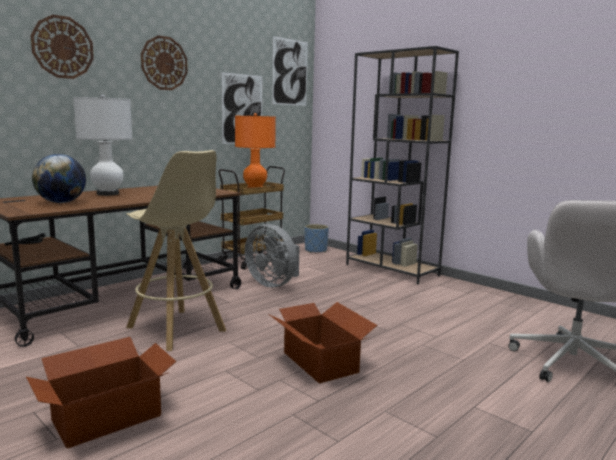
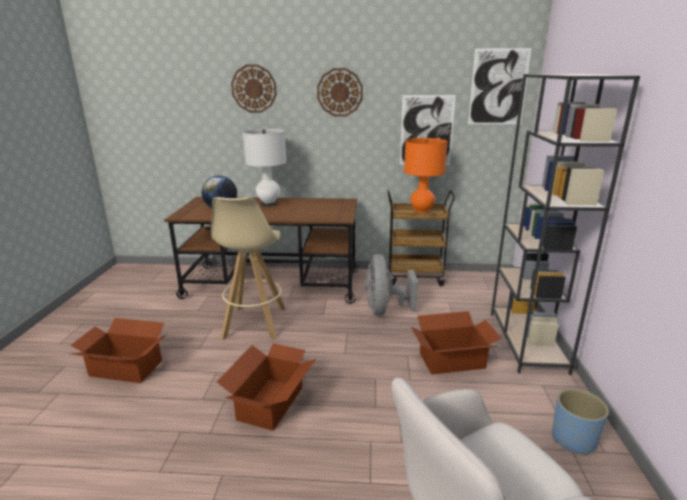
camera: 50 degrees right, 10 degrees up
(316, 250) = (494, 285): blue planter -> blue planter (574, 439)
(376, 292) = (452, 361): none -> cardboard box

